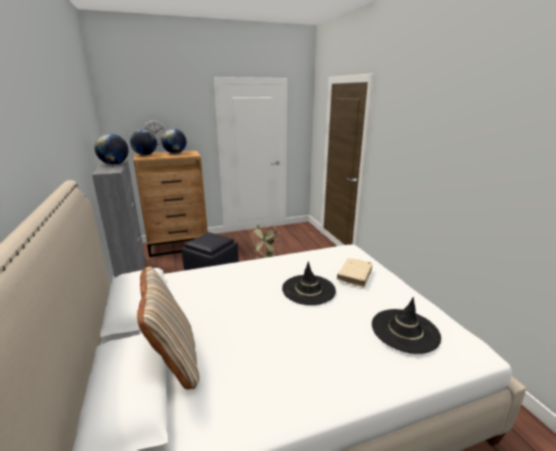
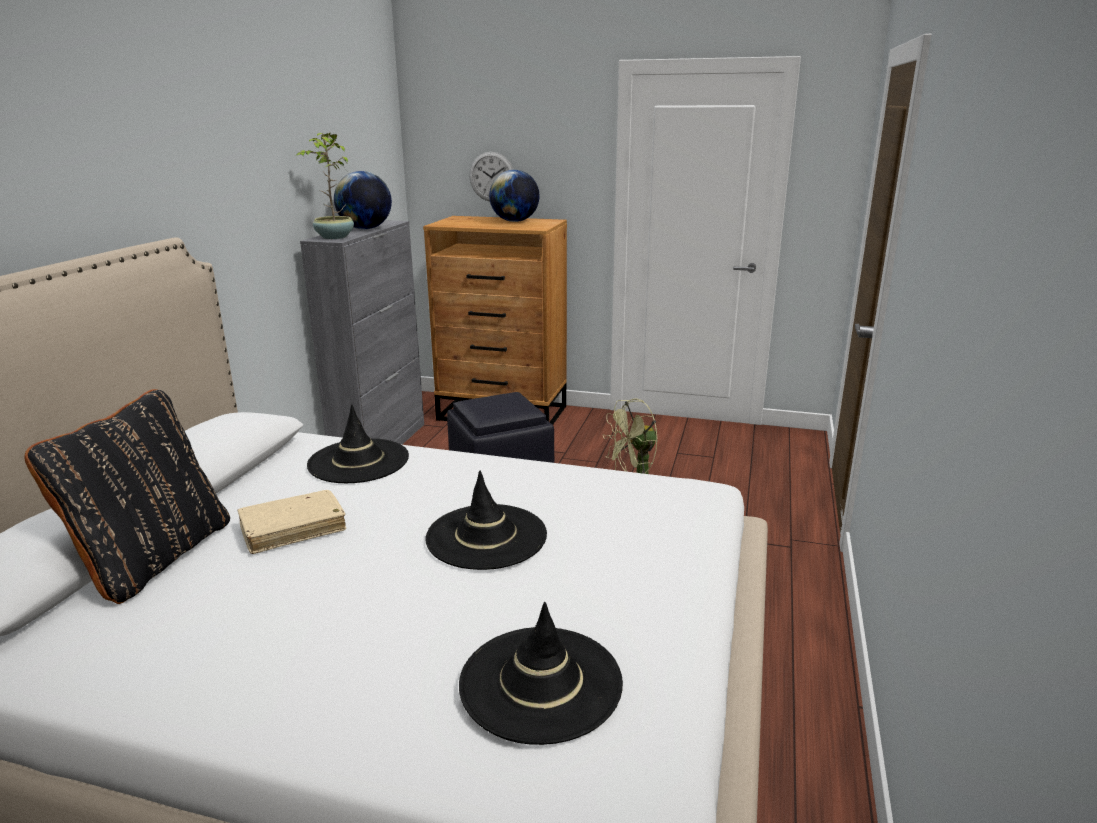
camera: 35 degrees right, 0 degrees up
(108, 170) = (334, 237): none -> potted plant
(145, 155) = (460, 219): globe -> none
(174, 360) = (154, 557): beige pillow -> black pillow
(207, 279) = (358, 461): none -> black hat
(354, 276) = (619, 546): beige book -> beige book (293, 529)

